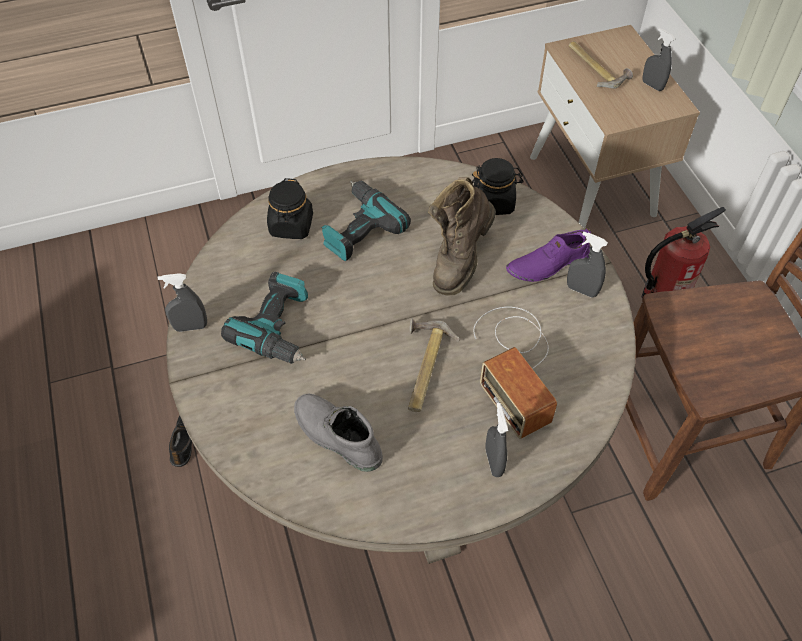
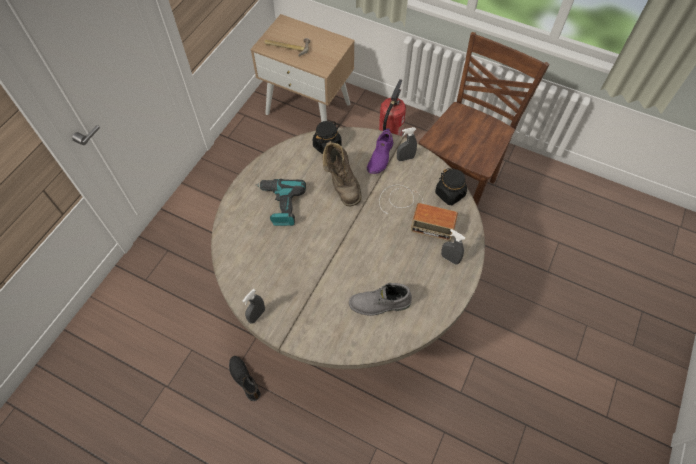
camera: 45 degrees left, 5 degrees up
(279, 328) = (299, 280): power drill -> none
(291, 226) = (247, 228): black jar -> black jar (450, 194)
(422, 367) = (380, 244): hammer -> none
(652, 85) = (321, 40): grey spray bottle -> none

